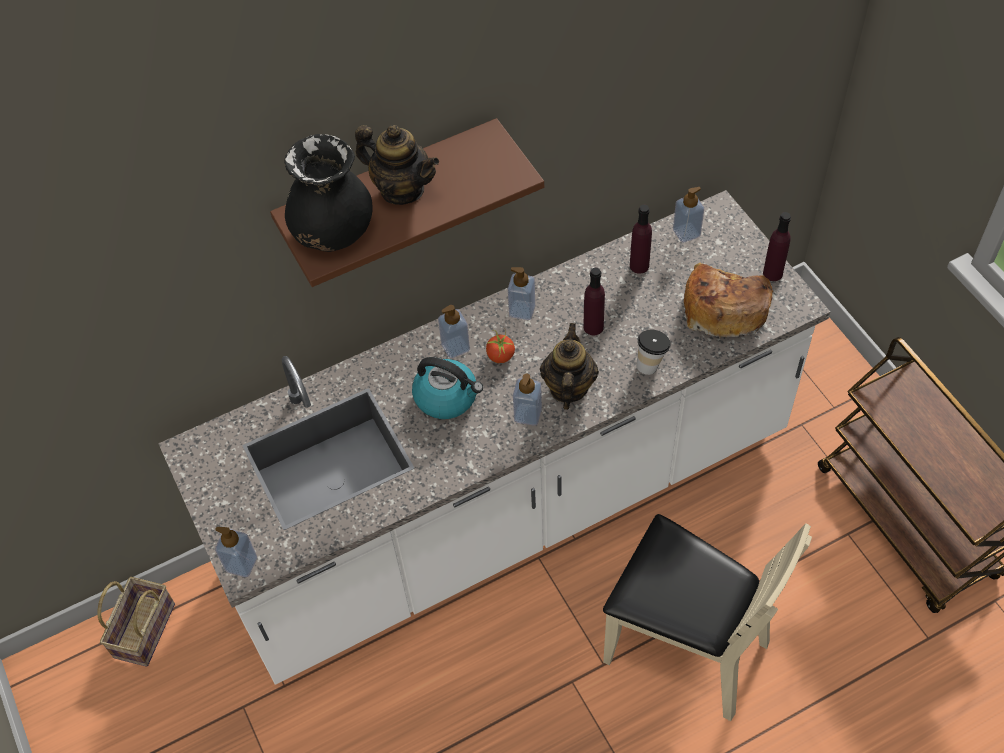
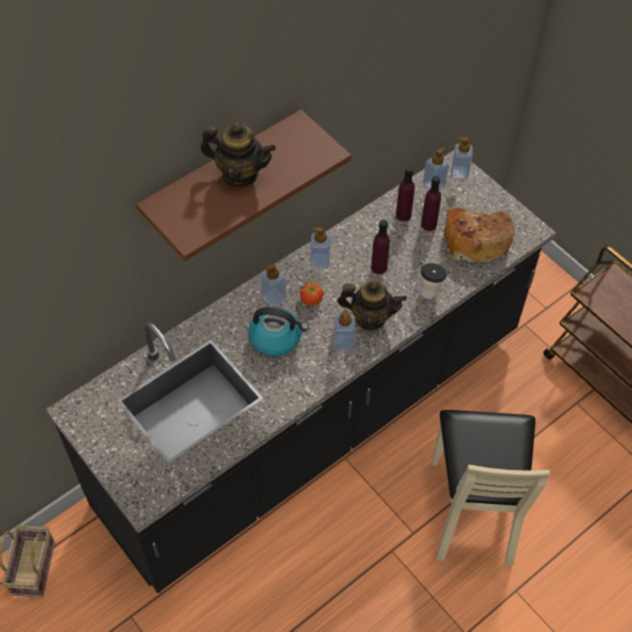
camera: 15 degrees left, 0 degrees up
(241, 564) = (139, 496): soap dispenser -> soap dispenser (459, 173)
(333, 233) = (193, 215): black vase -> none
(510, 506) = (314, 420): white counter -> black counter
(568, 387) = (370, 317): teapot -> teapot turned 105 degrees clockwise
(685, 648) = (473, 510): beige chair -> beige chair turned 75 degrees clockwise
(772, 273) = (506, 208): purple bottle -> purple bottle (428, 224)

